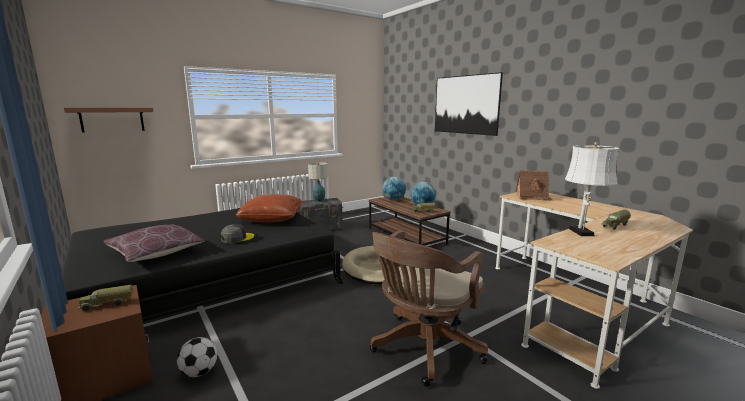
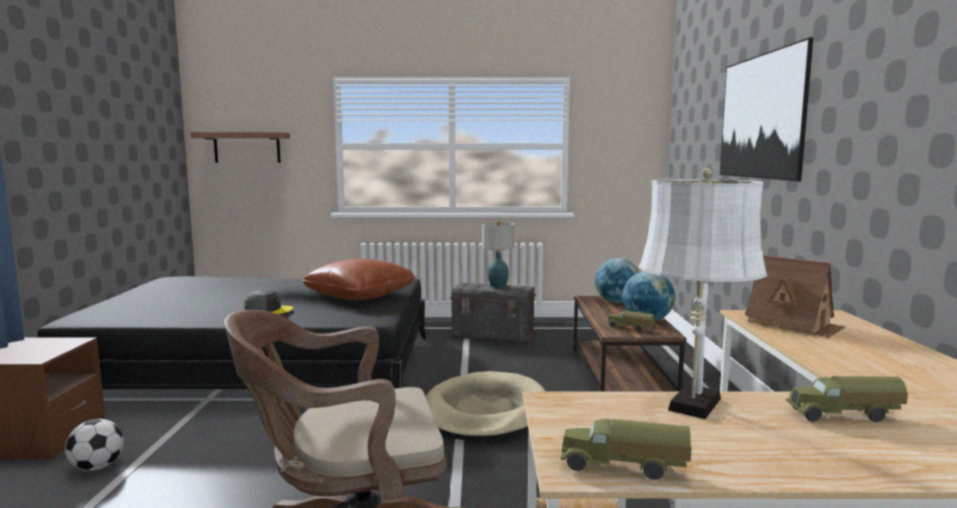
camera: 35 degrees right, 5 degrees down
(108, 305) = (38, 349): toy truck -> toy truck (623, 468)
(156, 253) = (170, 310): brown pillow -> none

